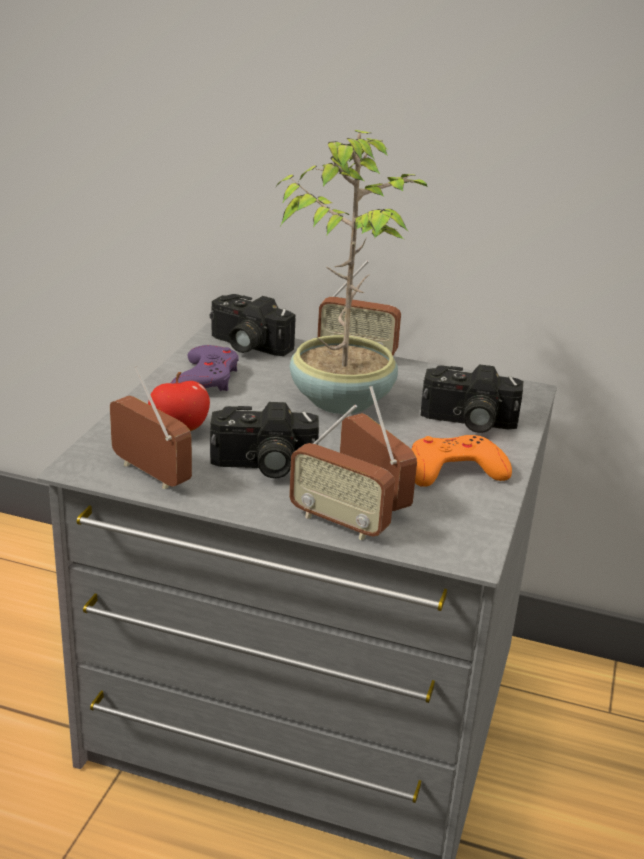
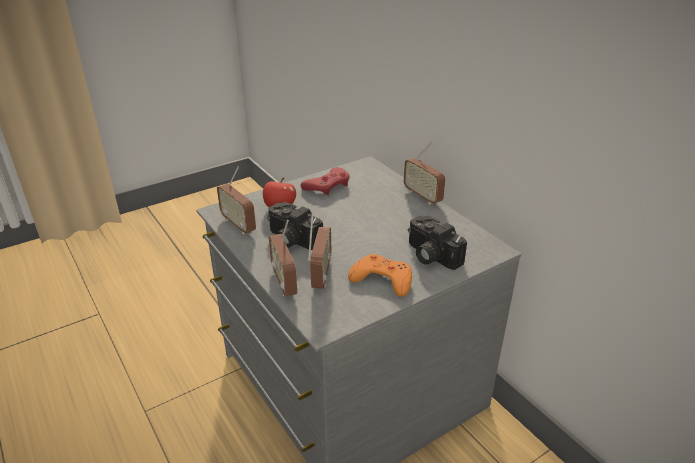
camera: 40 degrees right, 5 degrees up
(150, 474) = (238, 225): radio -> radio turned 150 degrees clockwise
(206, 378) = (327, 185): purple game controller -> red game controller
(246, 345) = (371, 174): camera -> none
(342, 399) = (379, 218): potted plant -> none

